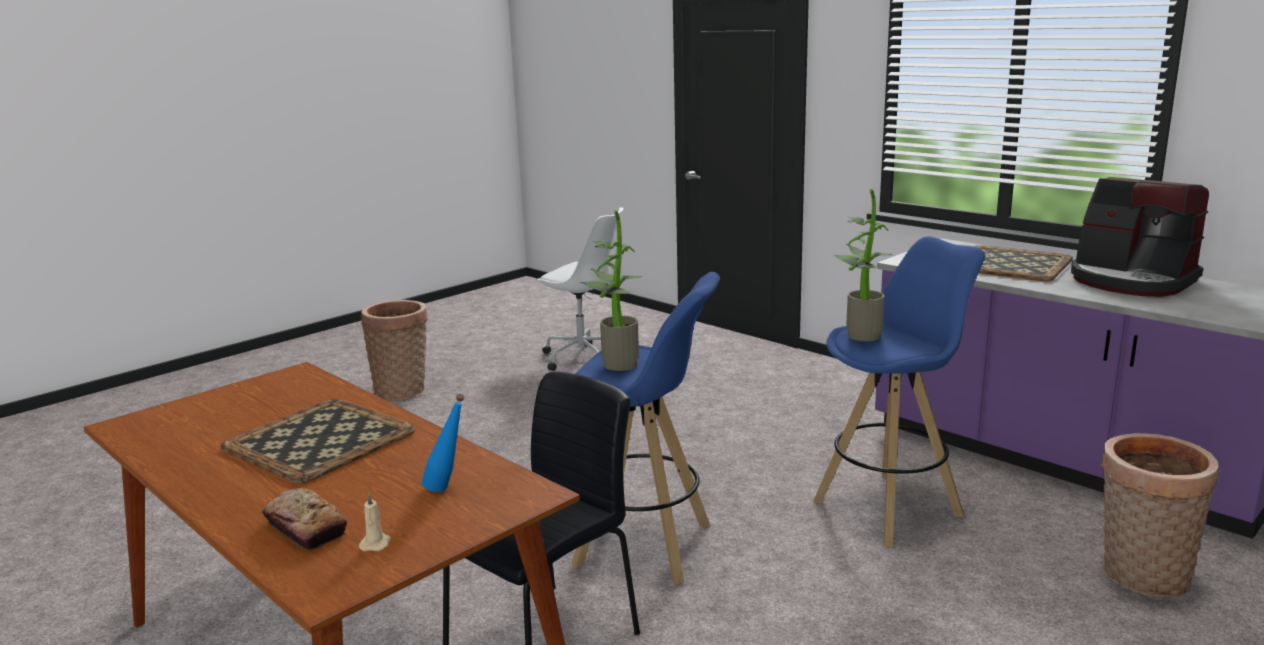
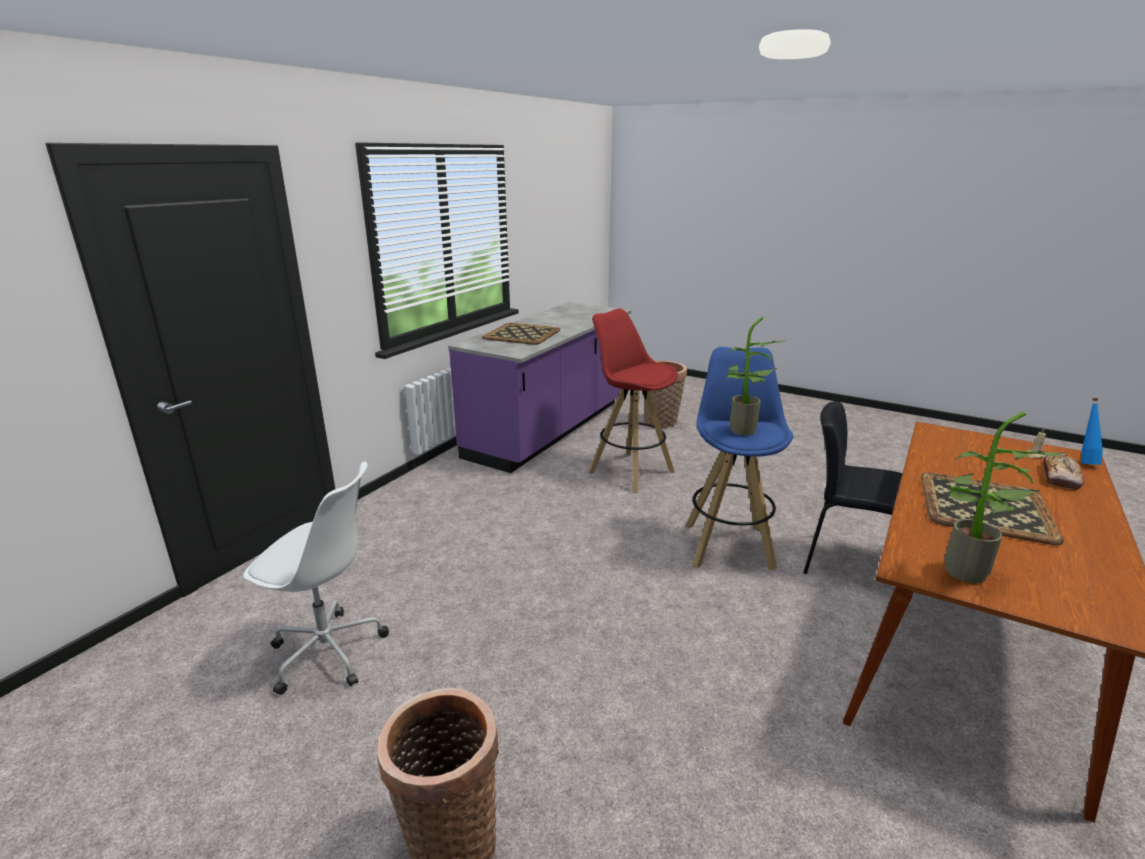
camera: 105 degrees left, 5 degrees up
(448, 490) = (964, 450): blue bottle -> blue bottle (1084, 462)
(584, 358) = (331, 653): white office chair -> white office chair turned 90 degrees clockwise
(859, 334) = (636, 377): potted plant -> potted plant (965, 575)
(891, 508) = (630, 471): blue stool -> red stool
(1131, 281) = (553, 319): coffee machine -> none

